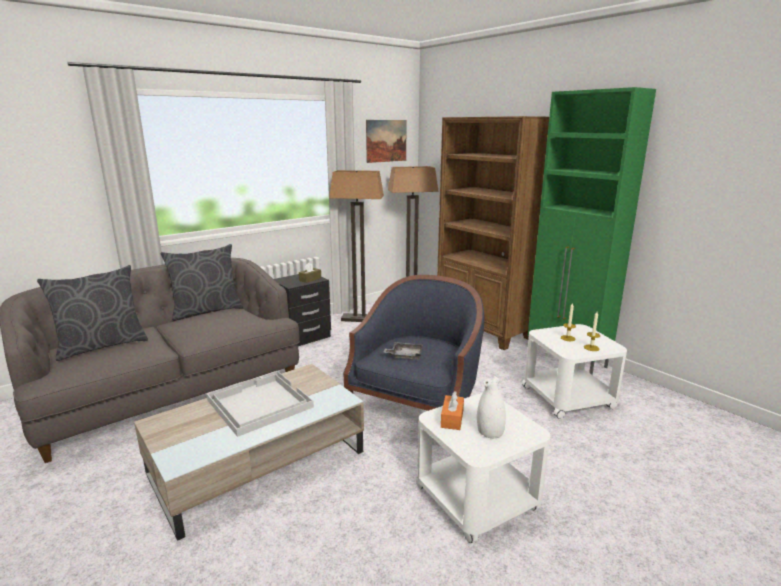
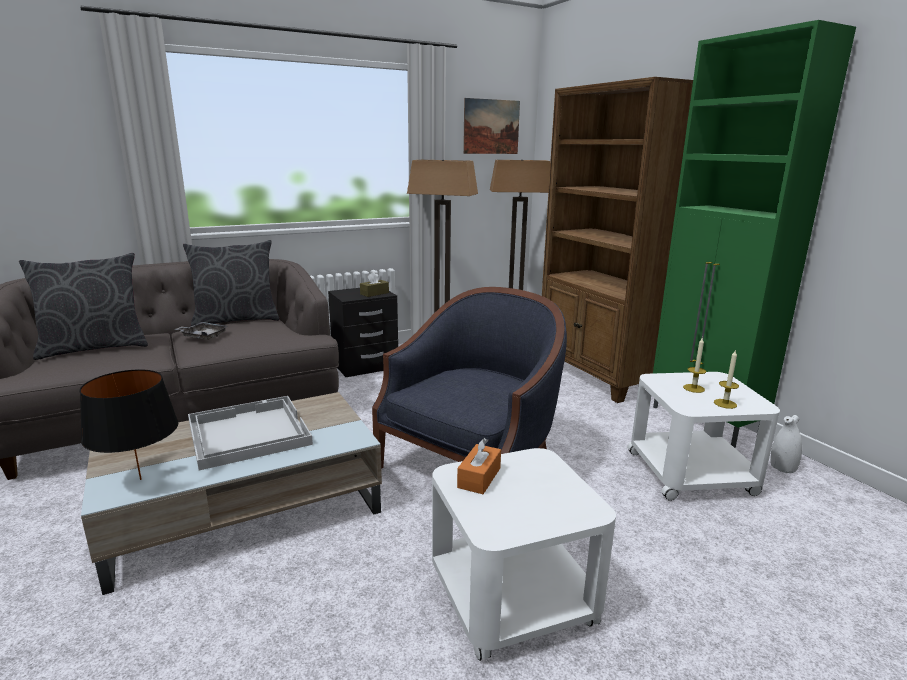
camera: 10 degrees right, 0 degrees up
(195, 448) = (141, 479): none -> black table lamp
(405, 355) = (454, 390): grey tray -> grey tray (203, 336)
(490, 432) = (525, 502): white vase -> white vase (782, 468)

